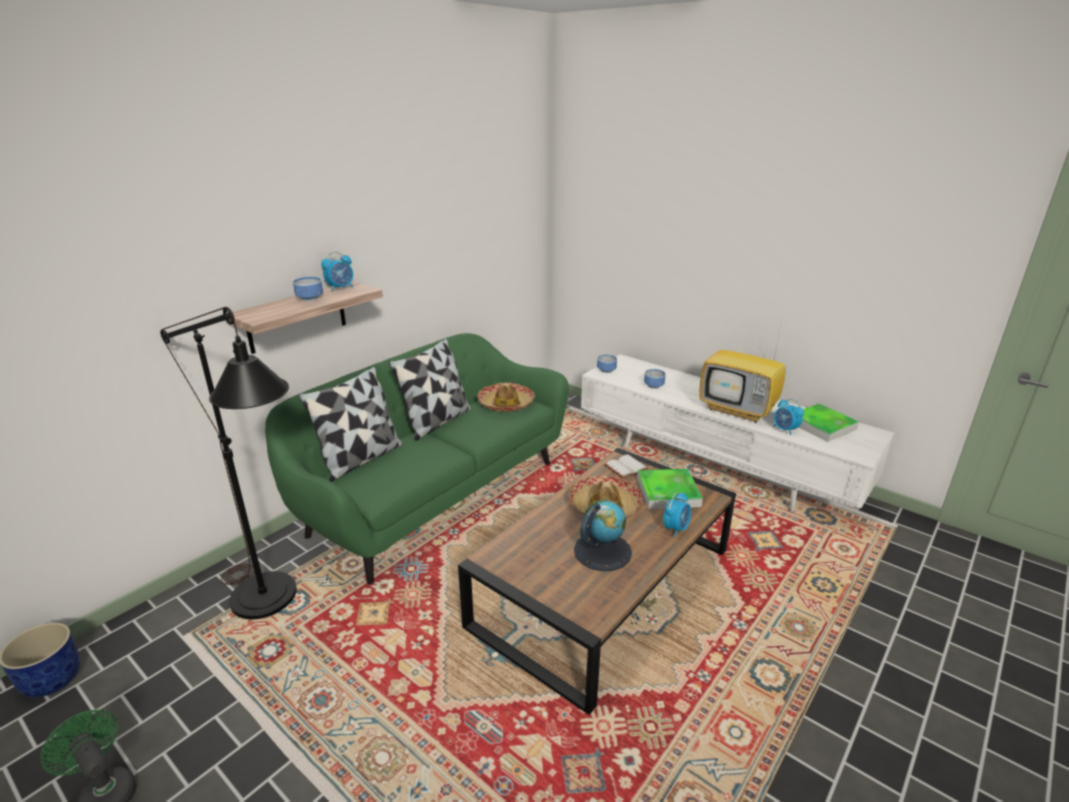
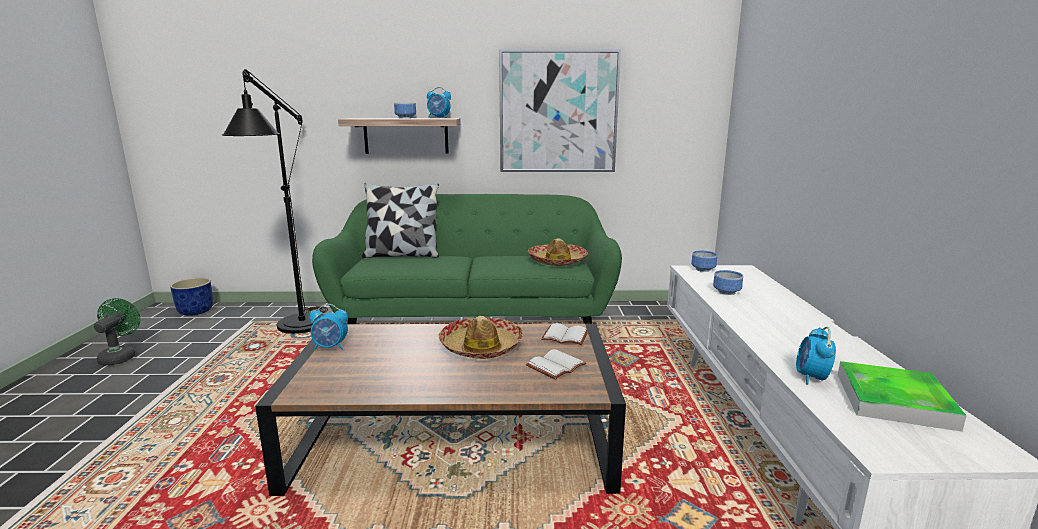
camera: 50 degrees right, 10 degrees down
(436, 421) = (488, 255): pillow -> none
(438, 252) = (558, 112): none -> picture
(602, 551) = (406, 367): globe -> none
(668, 492) = (556, 366): tray -> white book
(676, 528) = (494, 389): alarm clock -> alarm clock (330, 347)
(739, 410) = (786, 341): television -> none

